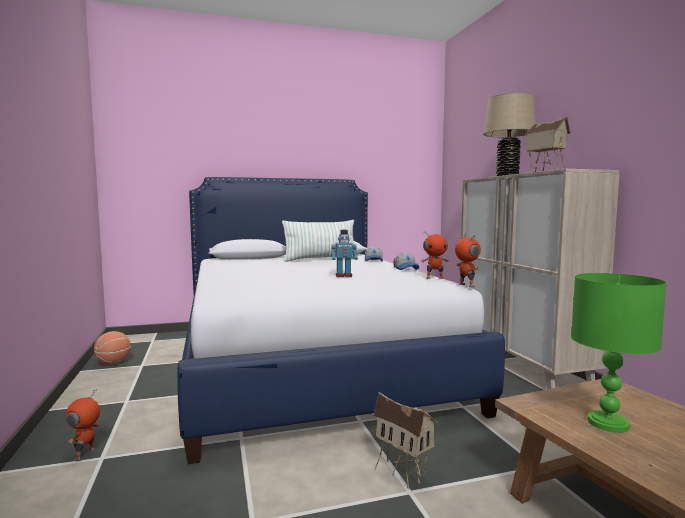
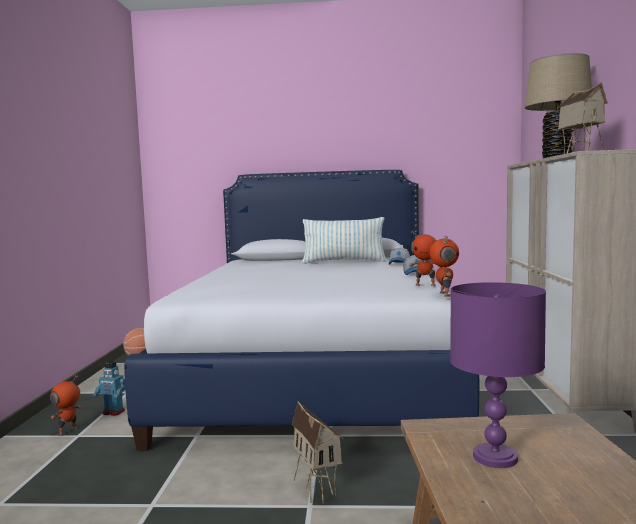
camera: 20 degrees right, 0 degrees up
(344, 275) = (332, 280): toy robot -> toy robot (113, 412)
(607, 423) = (495, 457): green table lamp -> purple table lamp

